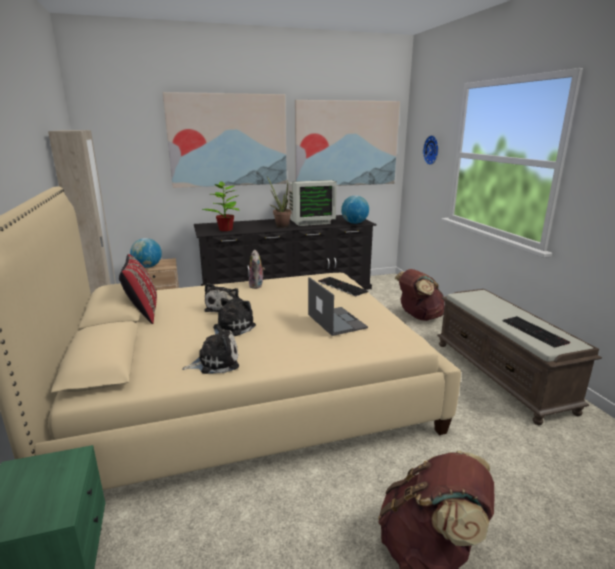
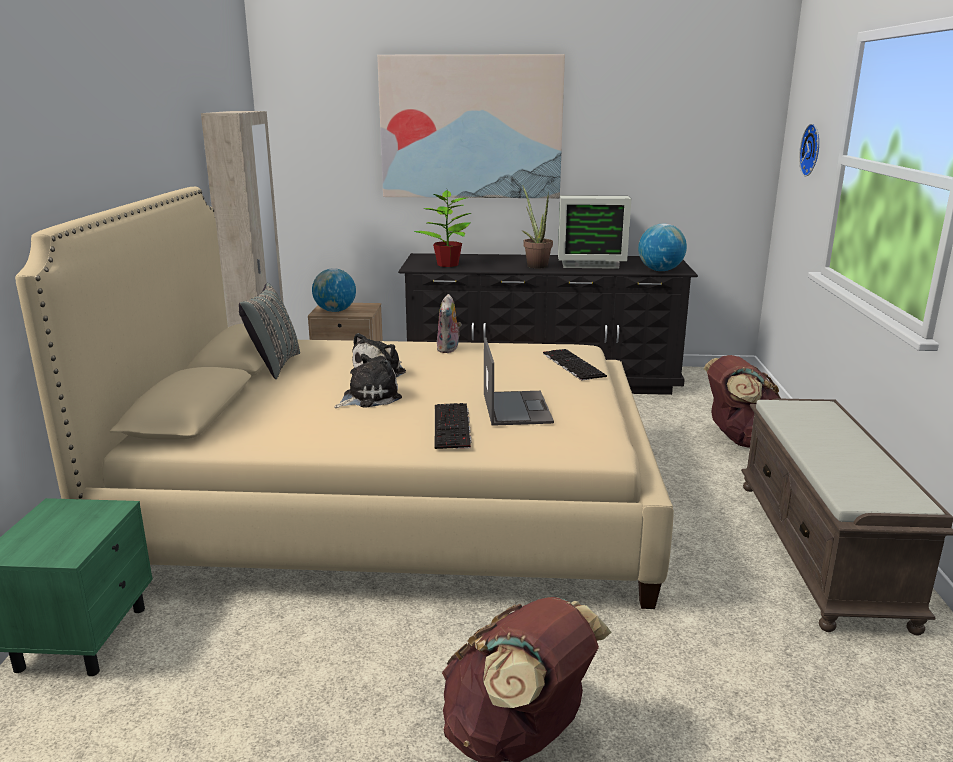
camera: 20 degrees right, 0 degrees up
(142, 313) = (273, 365): red pillow -> grey pillow
(215, 362) = (315, 433): plush toy -> none
(346, 144) = (670, 136): picture -> none
(535, 331) = (857, 474): keyboard -> keyboard (453, 426)

